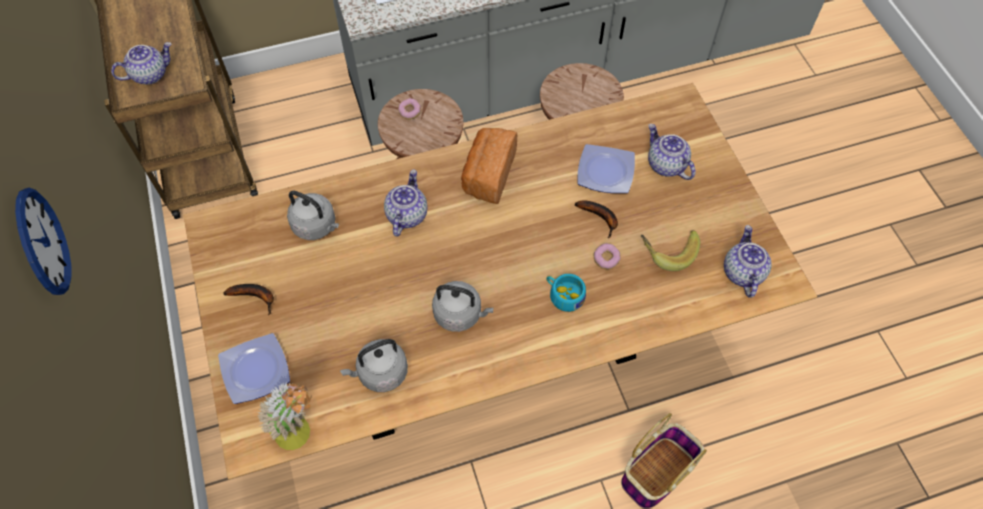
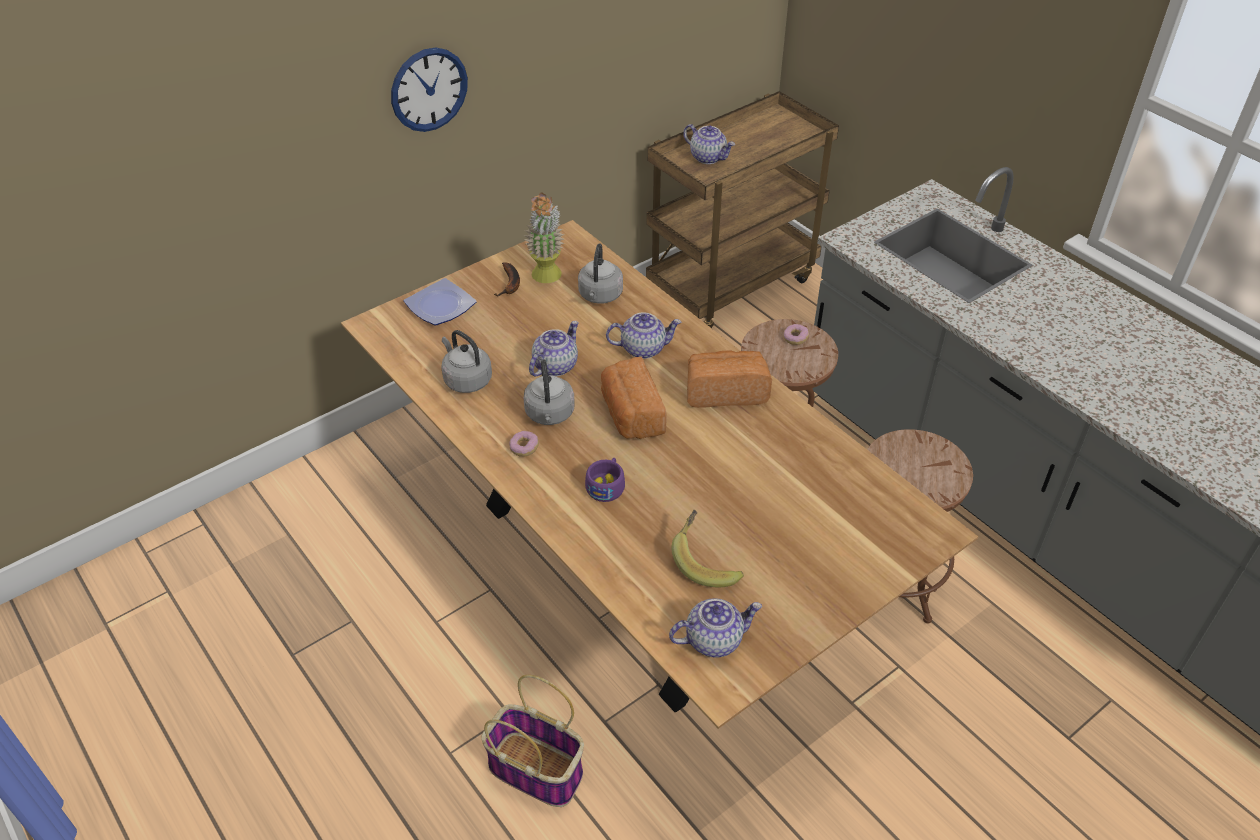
camera: 70 degrees right, 15 degrees down
(302, 434) = (391, 350): potted plant -> potted plant (547, 279)
(487, 251) = (631, 415): none -> bread
(563, 295) = (607, 485): turquoise cup -> purple cup
(600, 218) = (720, 493): banana -> none
(604, 172) = (784, 482): plate -> none
(606, 259) = (668, 510): donut -> donut (524, 448)
(665, 165) = (830, 535): teapot -> teapot (555, 365)

